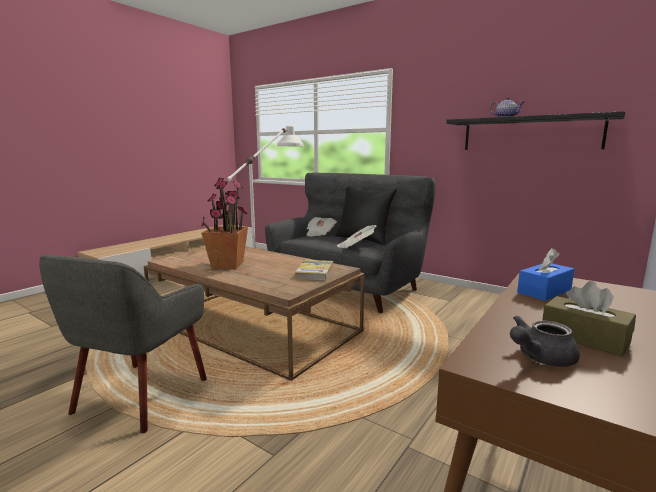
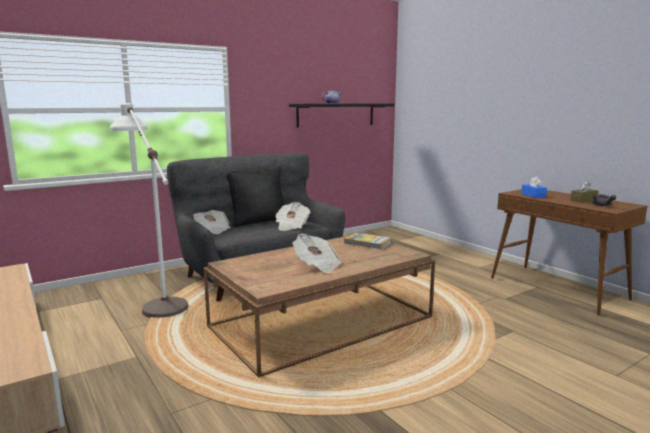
camera: 70 degrees left, 0 degrees up
(139, 396) = (436, 377): grey armchair -> none
(227, 265) = (317, 265): potted plant -> newspaper

